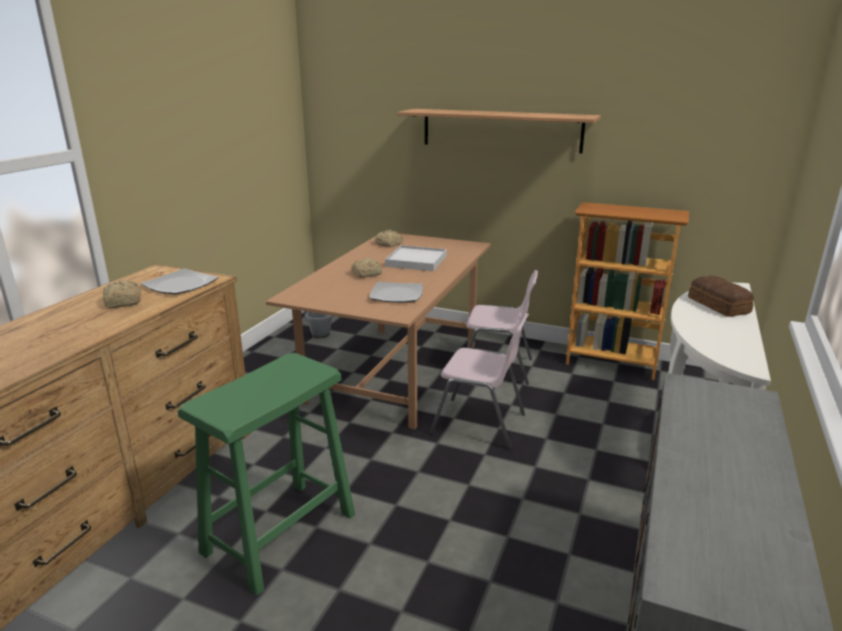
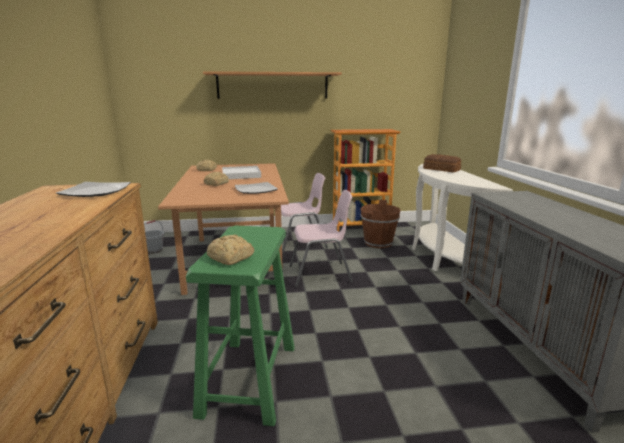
camera: 30 degrees left, 5 degrees down
(123, 302) = (54, 207): bread -> bread (230, 258)
(614, 396) = (378, 243): none -> brown bucket

